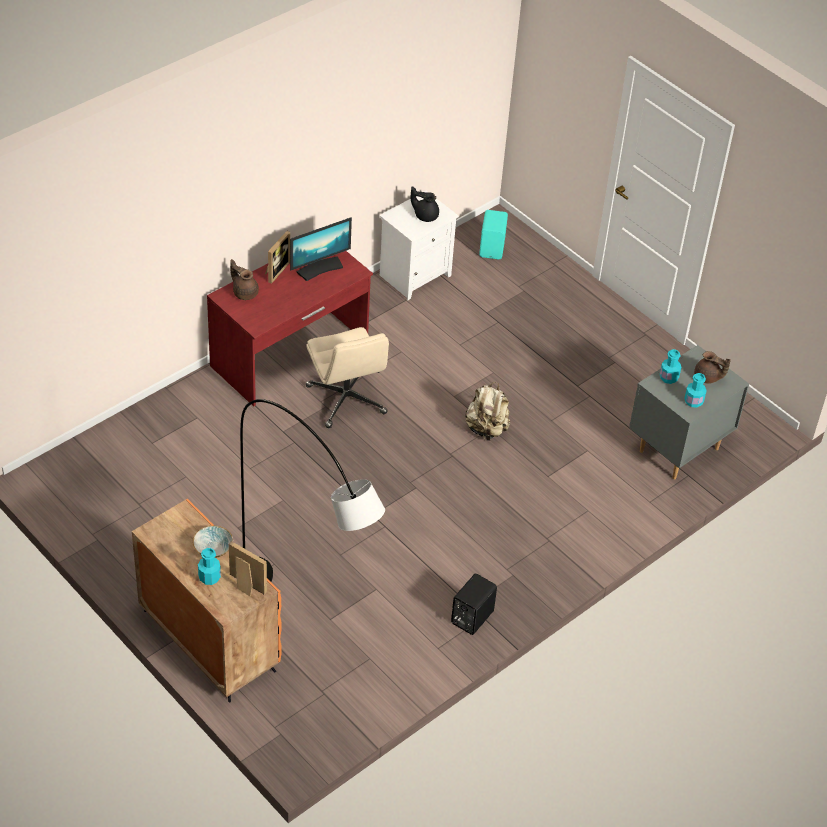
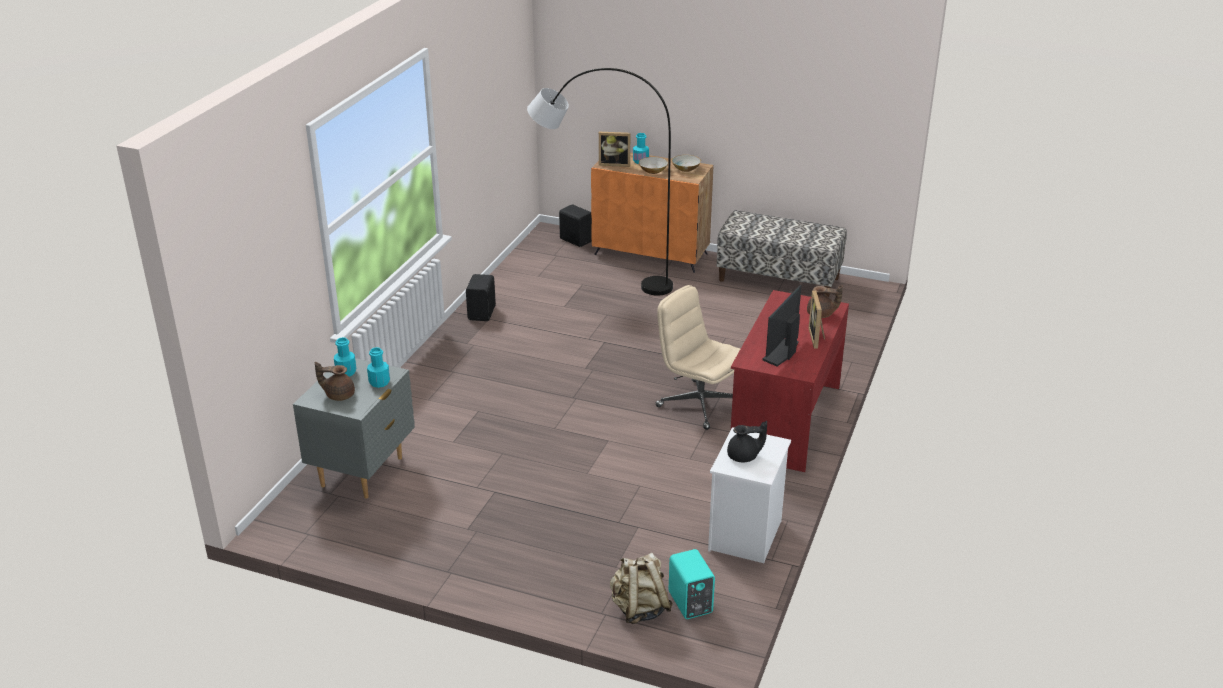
camera: 155 degrees right, 15 degrees down
(111, 528) = (779, 279): none -> bench
(172, 536) = (685, 169): none -> bowl
(274, 714) = (576, 240): none -> black speaker
(486, 429) = (558, 426): beige backpack -> beige backpack (639, 609)

